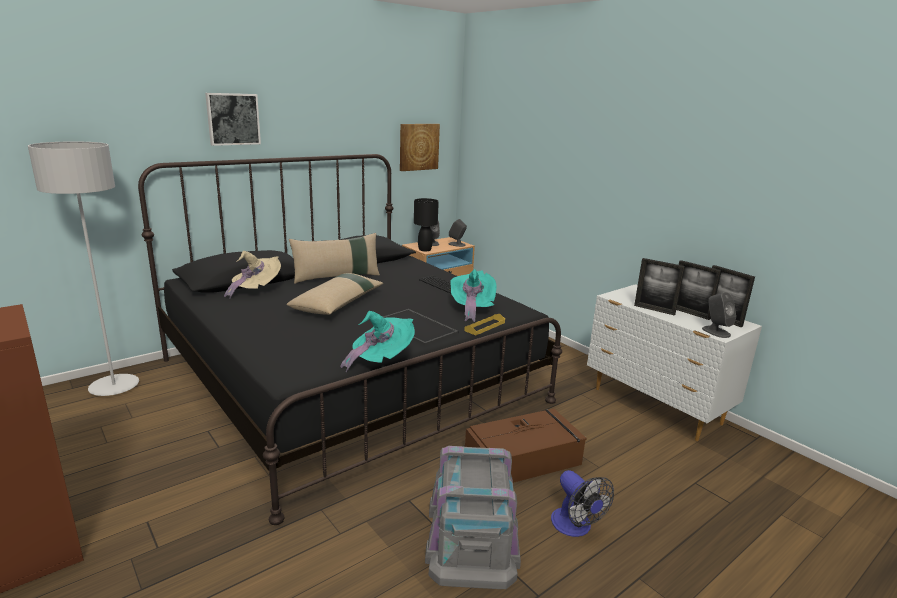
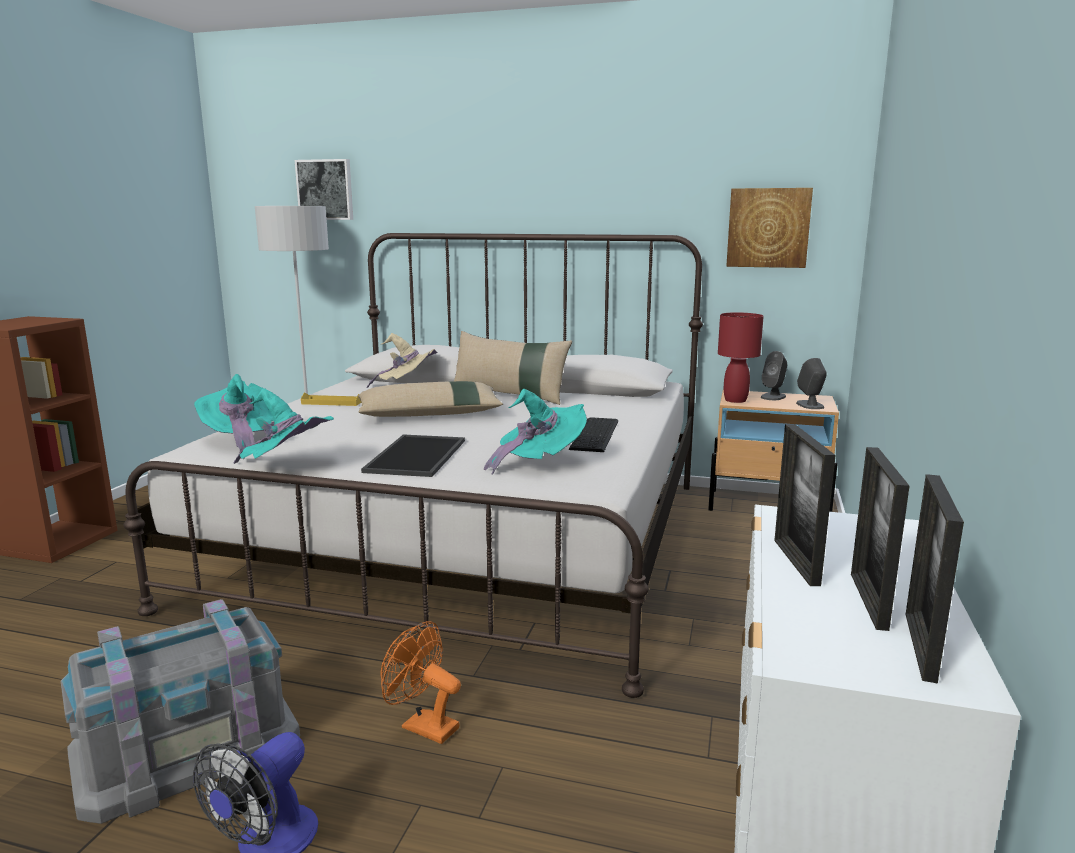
camera: 55 degrees right, 5 degrees down
(233, 119) = (475, 183): picture -> picture (325, 190)
(294, 360) = (241, 441): none -> turquoise hat
(350, 380) = (467, 539): black bed -> white bed
(425, 249) = (736, 400): black table lamp -> red table lamp
(485, 326) = (484, 483): yellow tray -> yellow tray (332, 403)
(524, 458) = (422, 726): brown storage box -> orange fan
(715, 332) = (804, 649): grey speaker -> none

